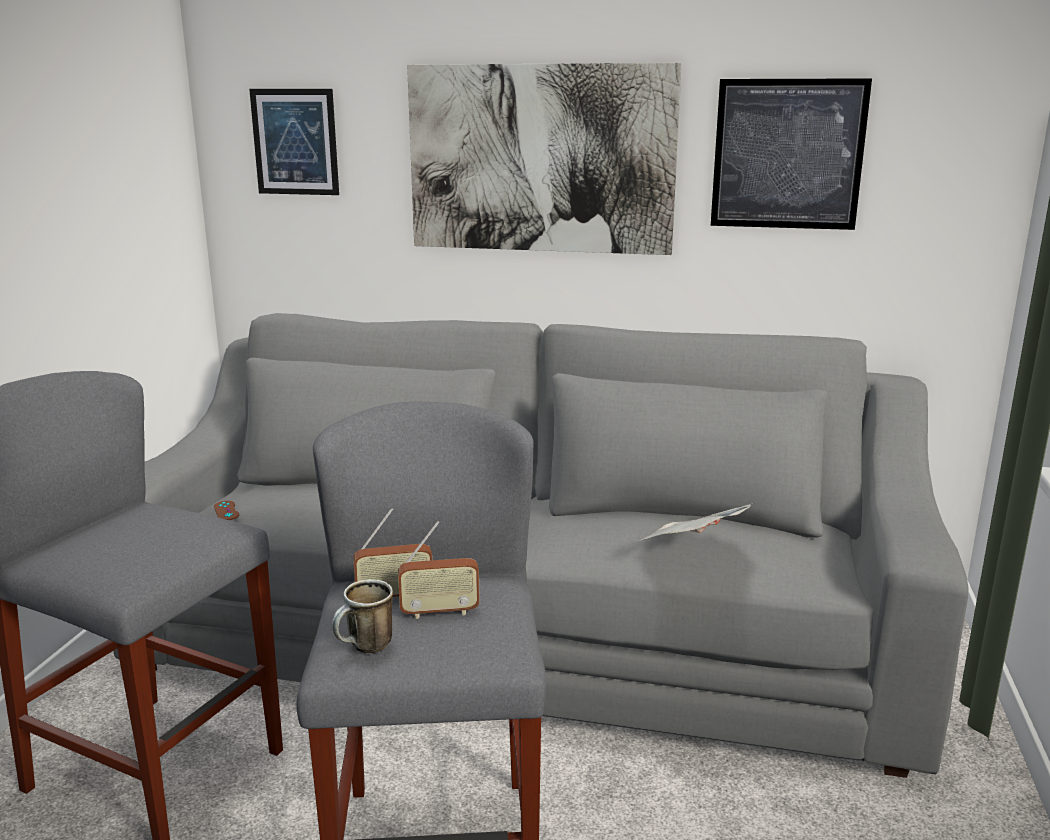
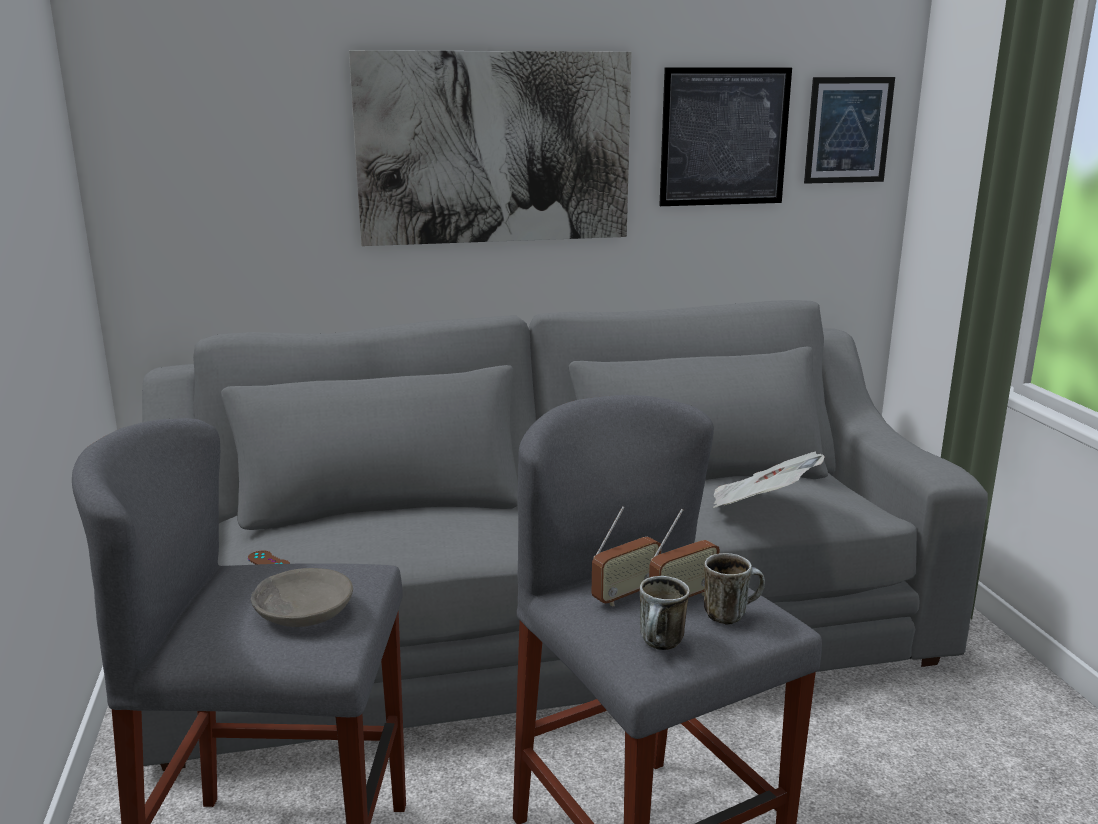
camera: 25 degrees left, 0 degrees up
(140, 549) = (302, 611): none -> grey bowl
(295, 142) = (210, 137): picture -> picture (848, 130)
(464, 637) = (731, 614): none -> mug

